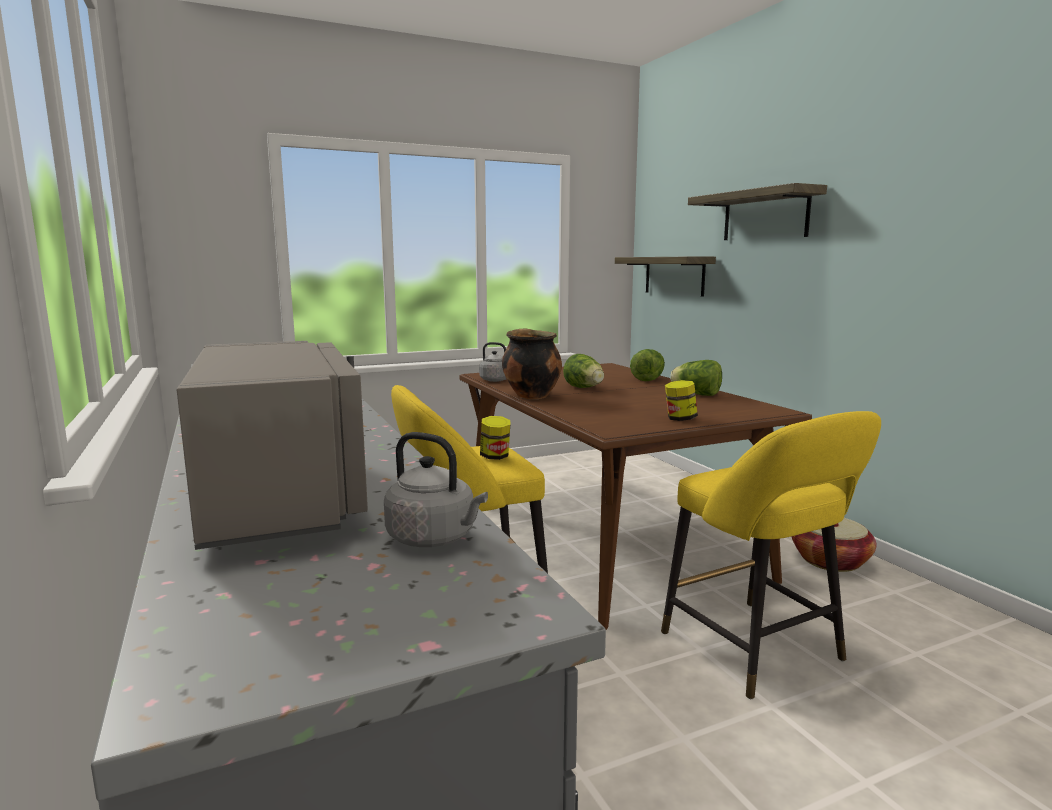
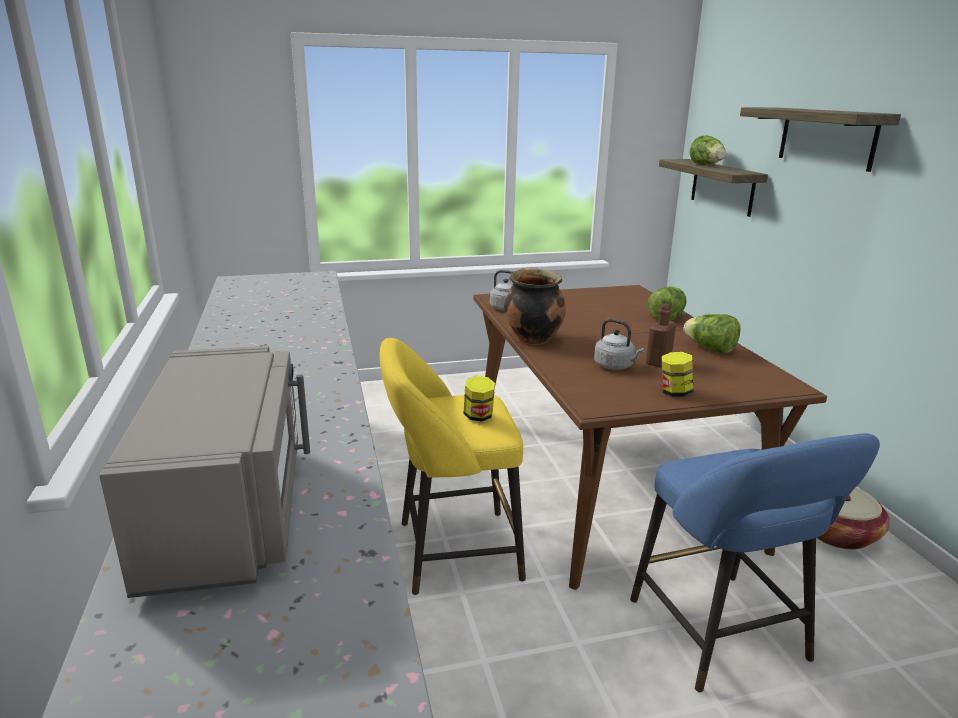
camera: 10 degrees right, 10 degrees up
(435, 538) = (340, 599): grey kettle -> grey kettle (615, 366)
(584, 388) = (593, 329): lettuce -> lettuce (706, 165)
(655, 403) = (658, 362): none -> brown bottle
(758, 651) = (723, 636): yellow stool -> blue stool

